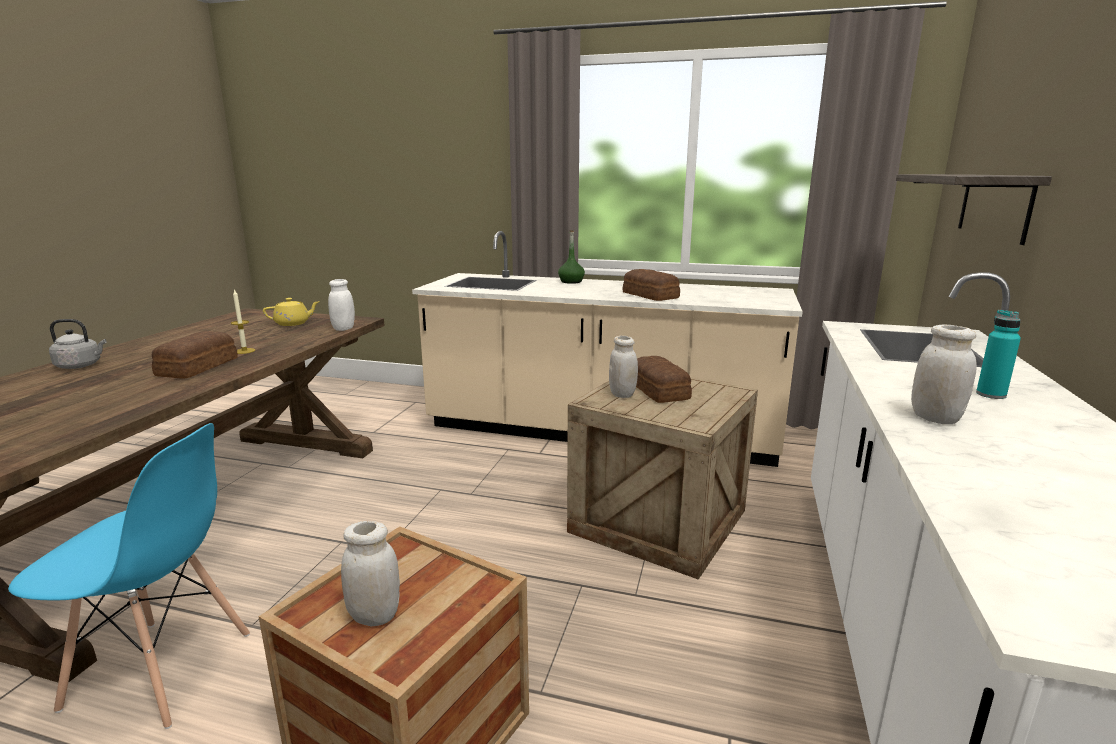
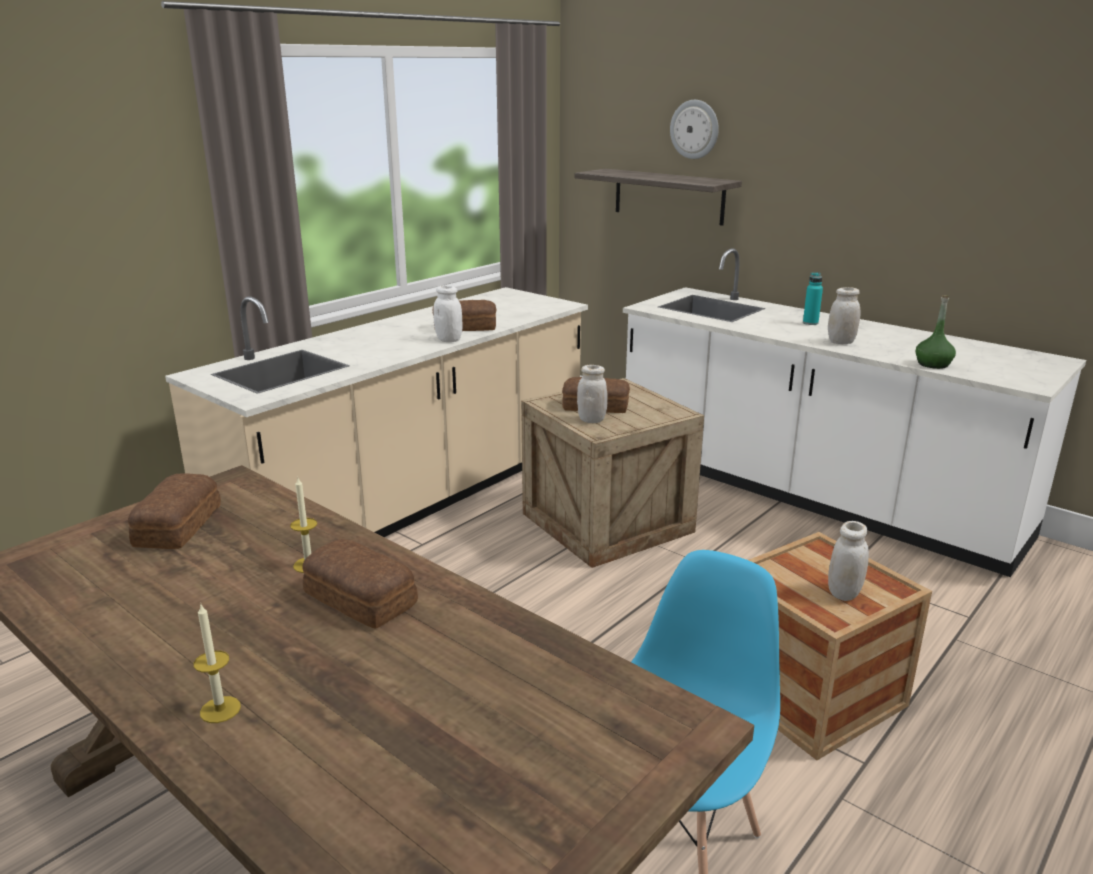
camera: 65 degrees left, 5 degrees up
(81, 366) = (220, 709): grey kettle -> candle
(293, 323) = (175, 526): yellow teapot -> bread
(343, 328) = (271, 493): white jar -> white jar (449, 340)
(571, 282) = (342, 339): green bottle -> green bottle (932, 364)
(1030, 107) = (695, 129): none -> wall clock

